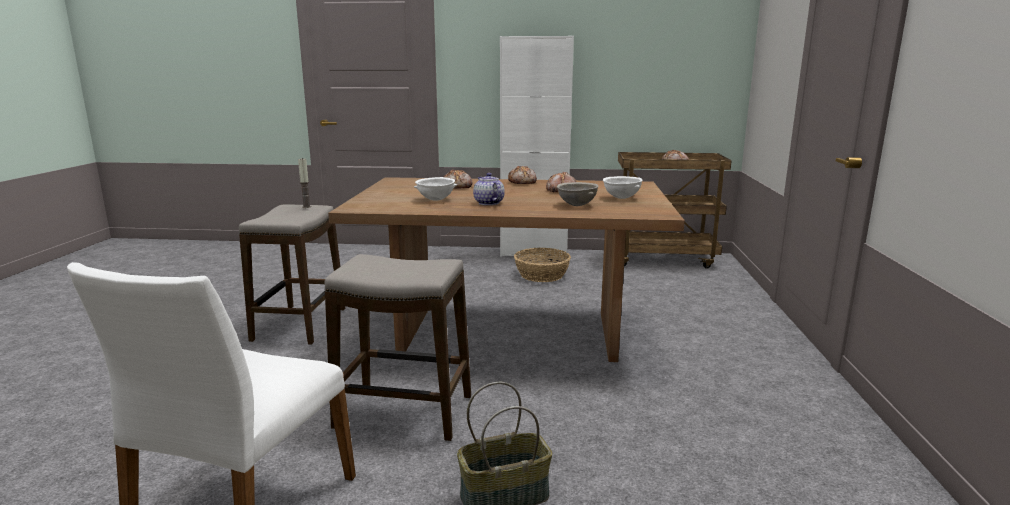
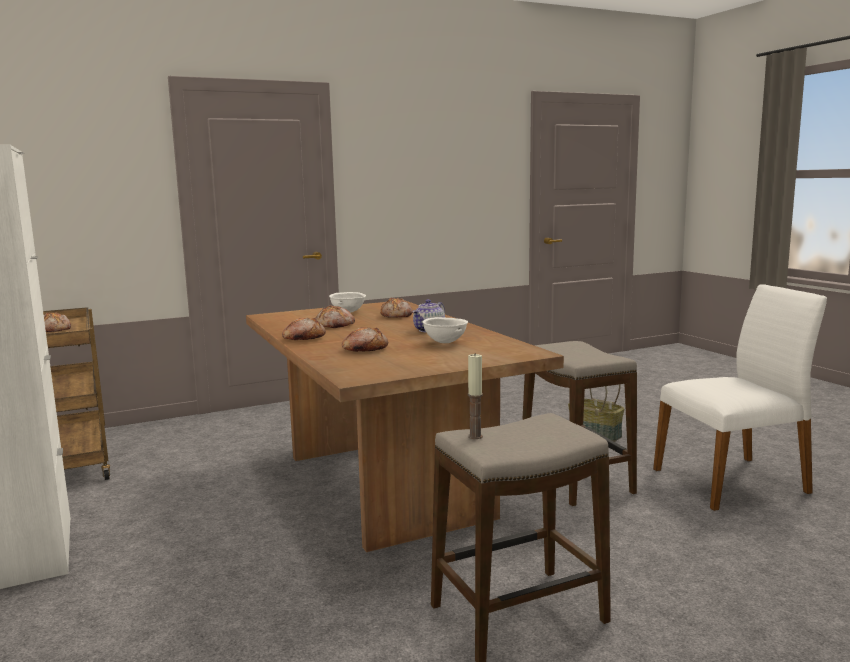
camera: 120 degrees left, 5 degrees down
(541, 275) = (171, 515): basket -> none
(576, 205) = (397, 315): grey bowl -> bread

